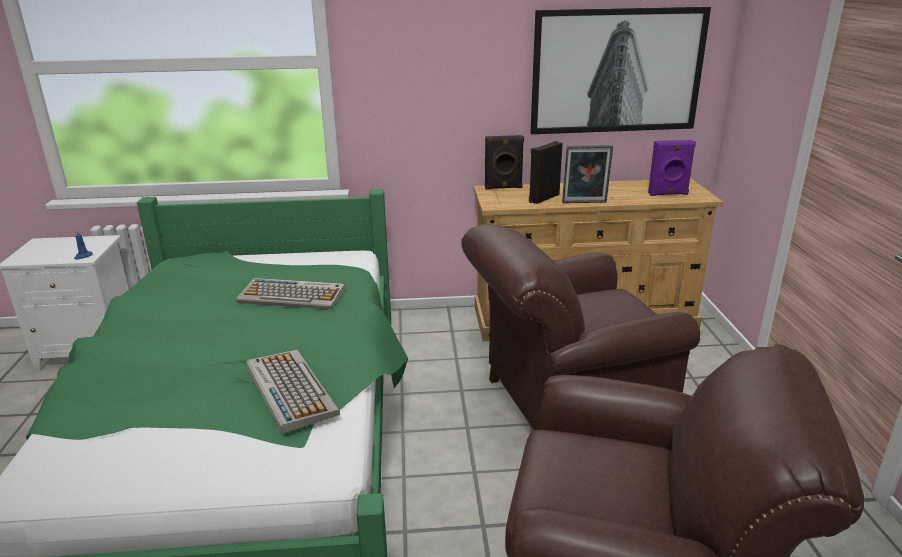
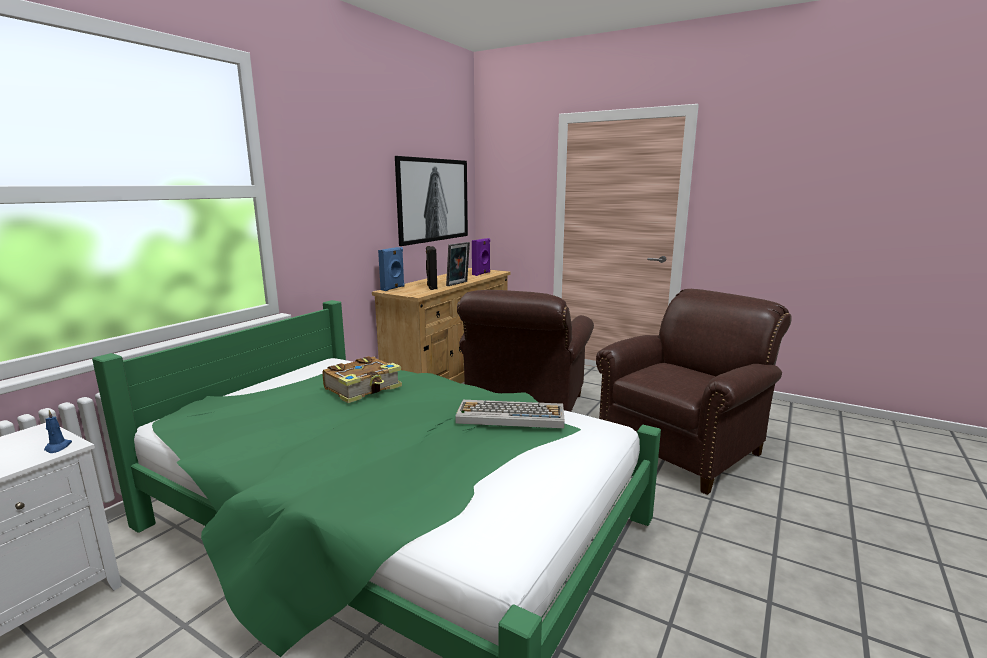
camera: 55 degrees left, 10 degrees down
(293, 295) = (364, 388): keyboard -> book
(503, 187) = (393, 288): black speaker -> blue speaker

